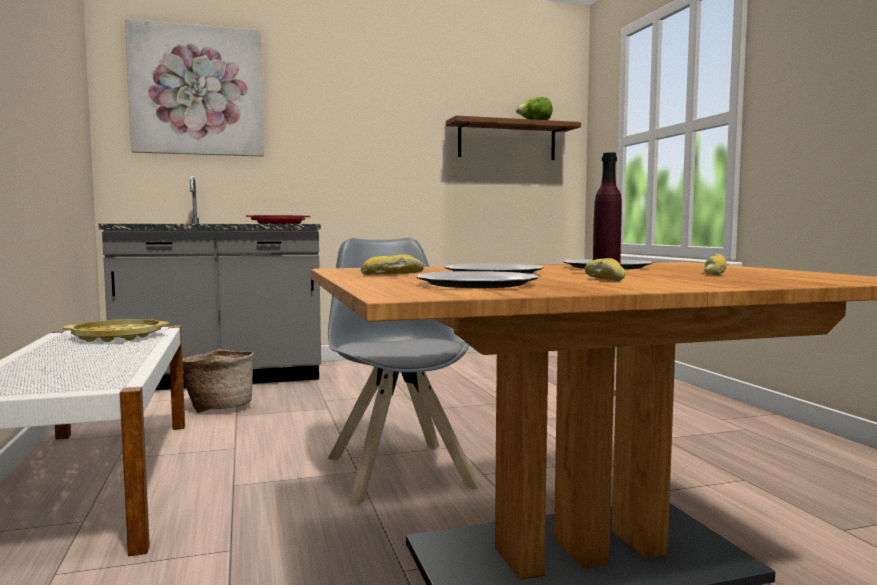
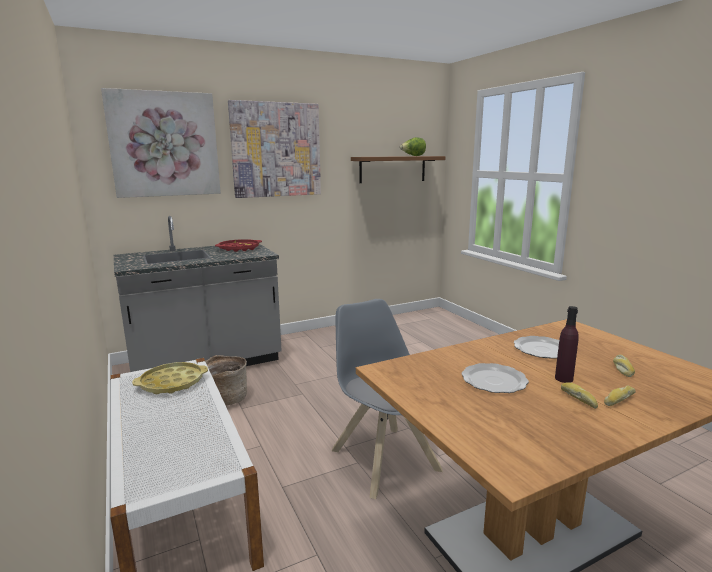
camera: 10 degrees left, 10 degrees up
(342, 106) = (276, 150): none -> picture
(392, 274) = (433, 390): bread -> bread (618, 400)
(476, 284) = (520, 427): plate -> none

